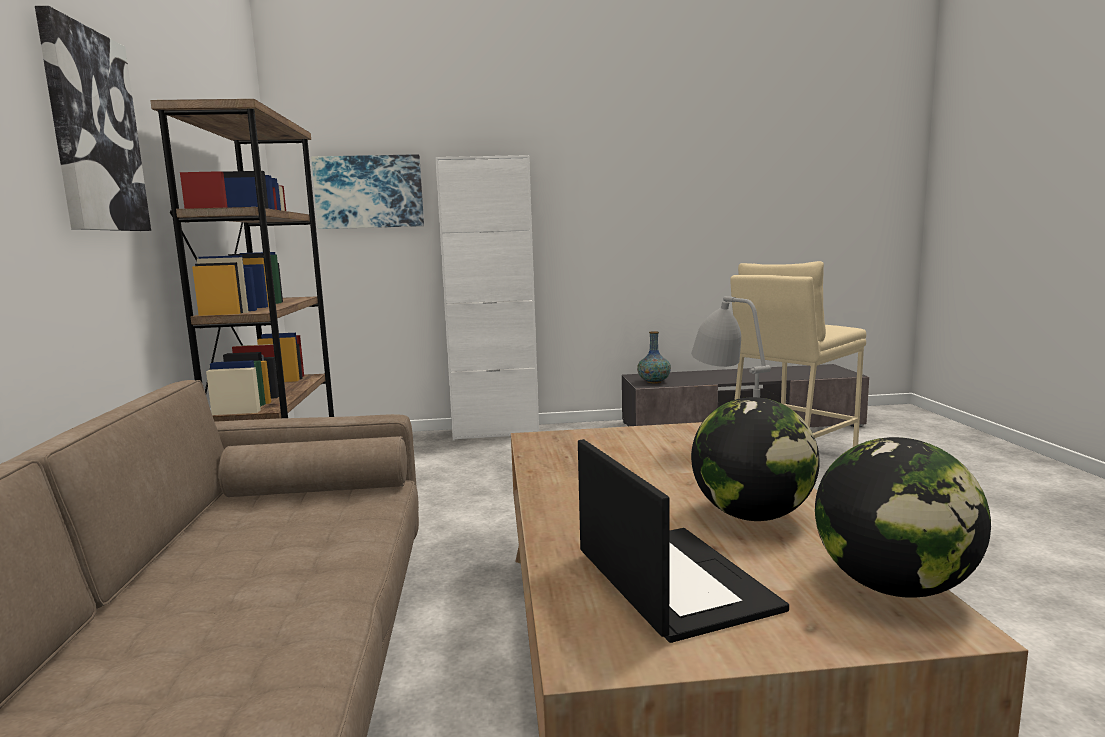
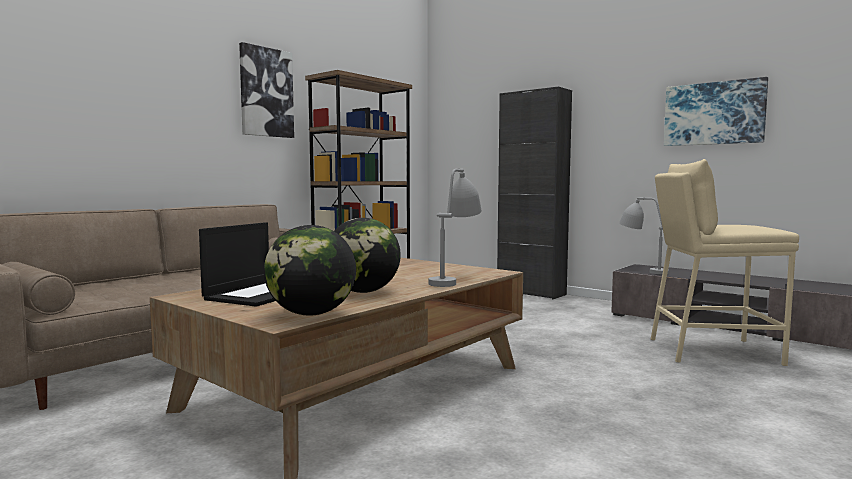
camera: 45 degrees right, 5 degrees down
(369, 192) = (475, 119): picture -> picture (714, 113)
(496, 432) = (531, 292): white cabinet -> black cabinet
(654, 382) = (641, 270): vase -> grey table lamp

